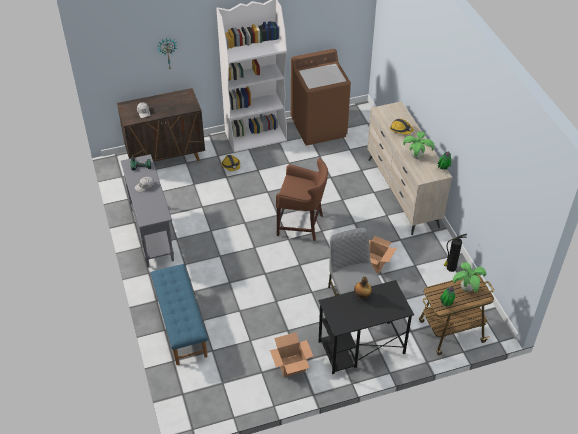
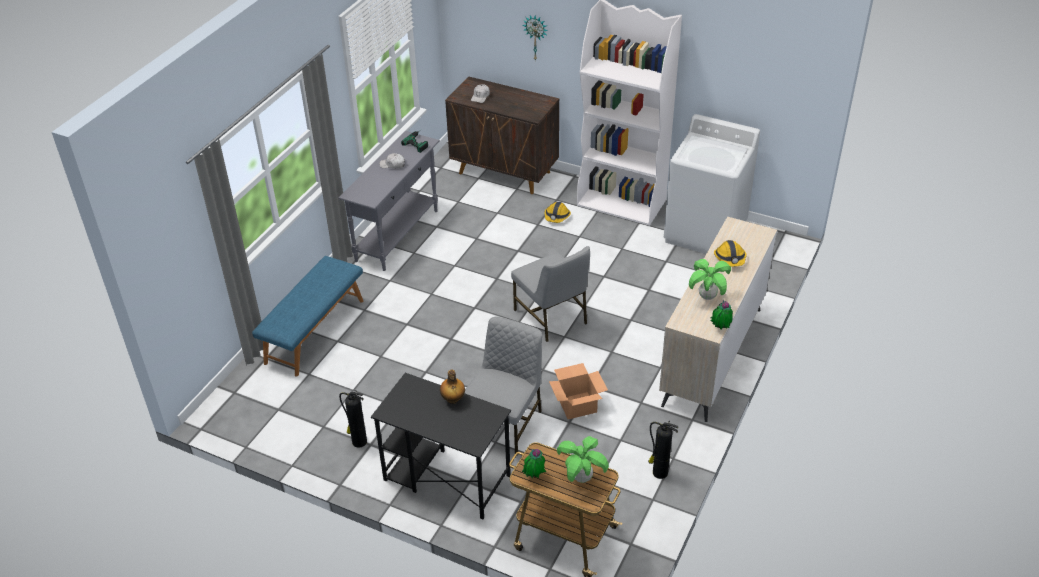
camera: 45 degrees right, 5 degrees down
(292, 365) = (358, 441): cardboard box -> fire extinguisher
(301, 225) = (551, 317): brown stool -> grey chair
(319, 127) = (705, 232): brown washing machine -> white washing machine

